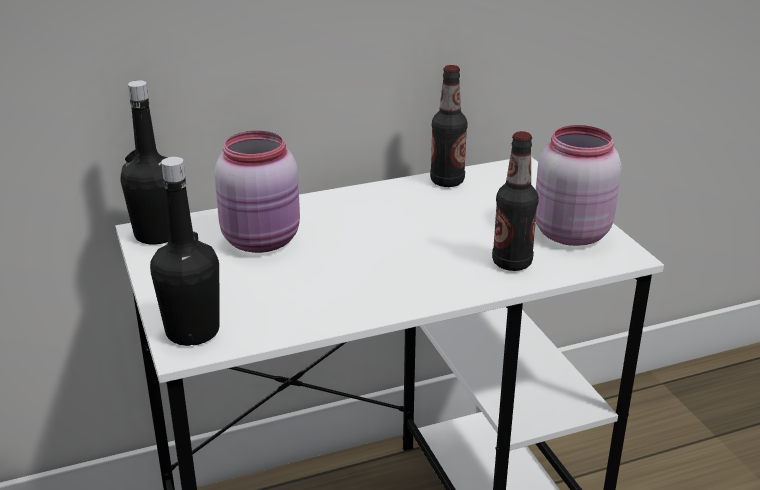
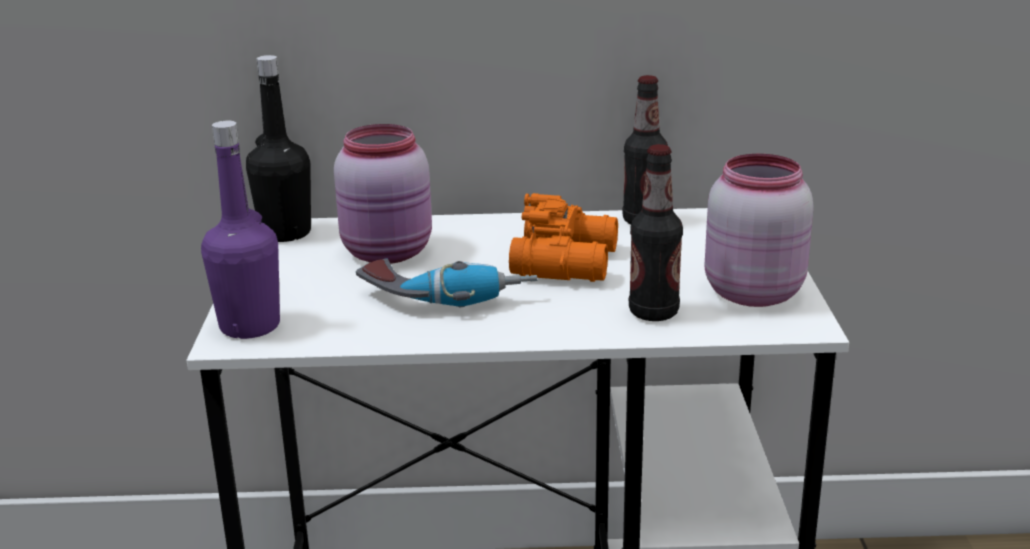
camera: 20 degrees right, 5 degrees down
(192, 331) = (250, 326): black bottle -> purple bottle
(342, 275) = (447, 297): none -> power drill
(415, 227) = (568, 262): none -> orange binoculars

